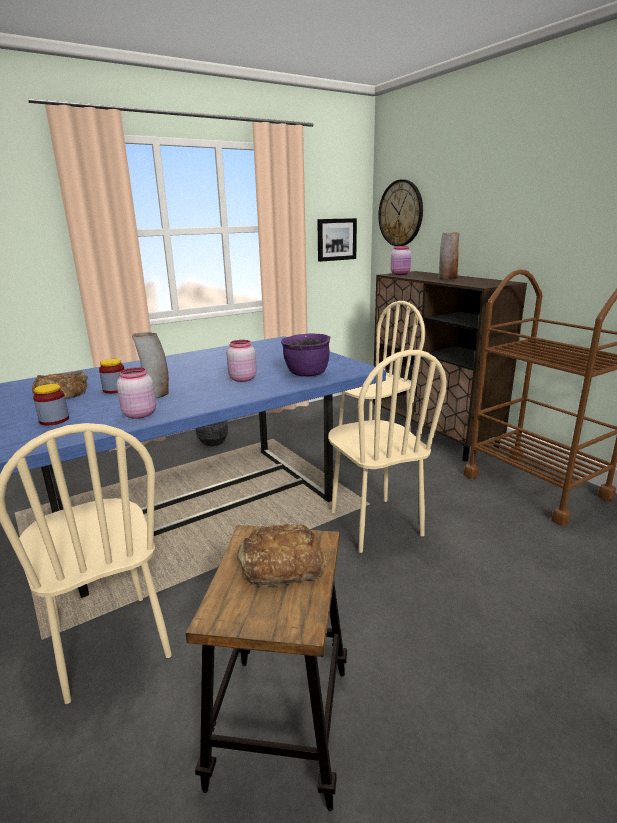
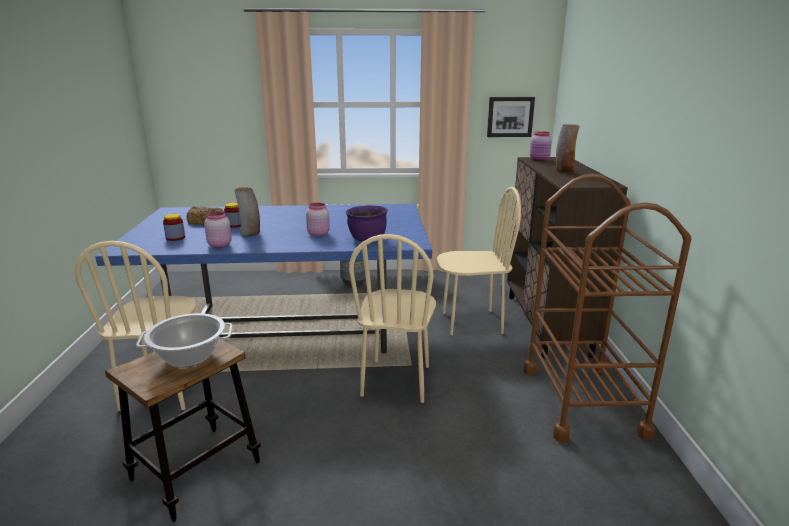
camera: 30 degrees right, 0 degrees up
(280, 563) = (189, 356): bread -> cooking pot
(401, 213) = (571, 96): wall clock -> none

